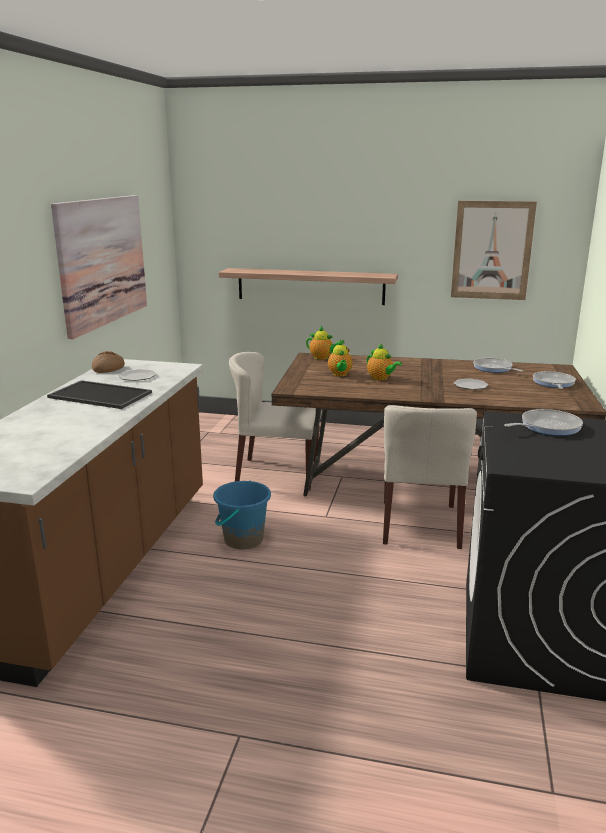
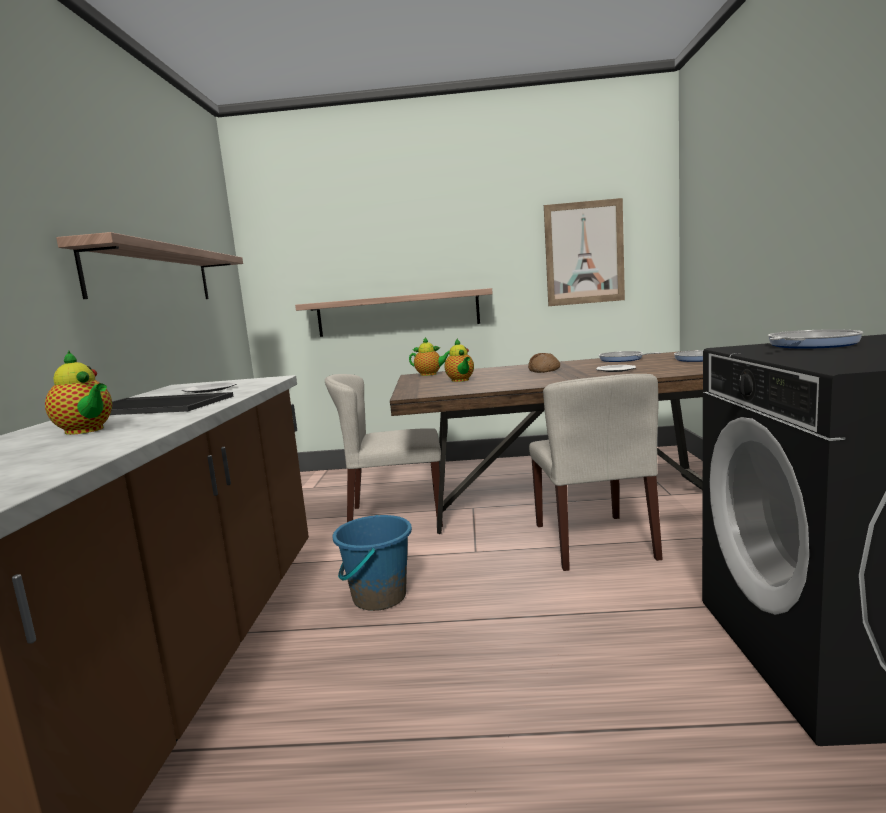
camera: 10 degrees left, 10 degrees down
(102, 261) = (153, 275): picture -> shelf
(108, 369) = (167, 390): bread -> bread (544, 370)
(381, 378) = (510, 377): teapot -> teapot (86, 431)

